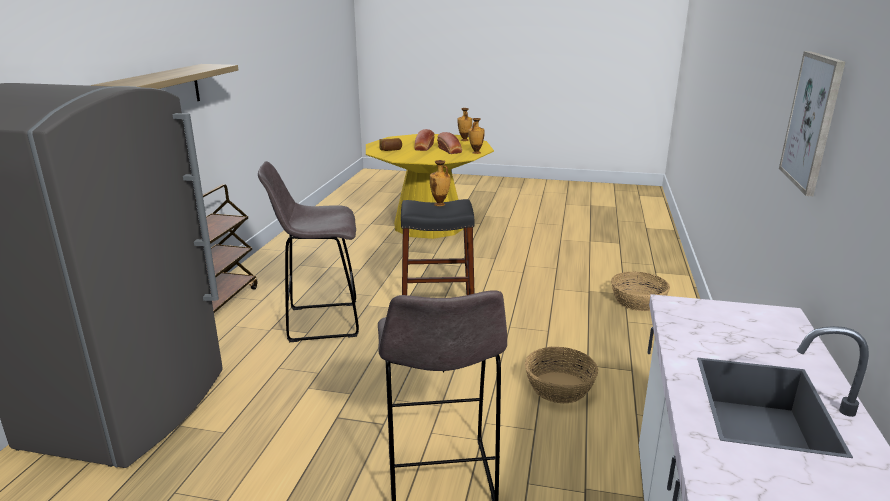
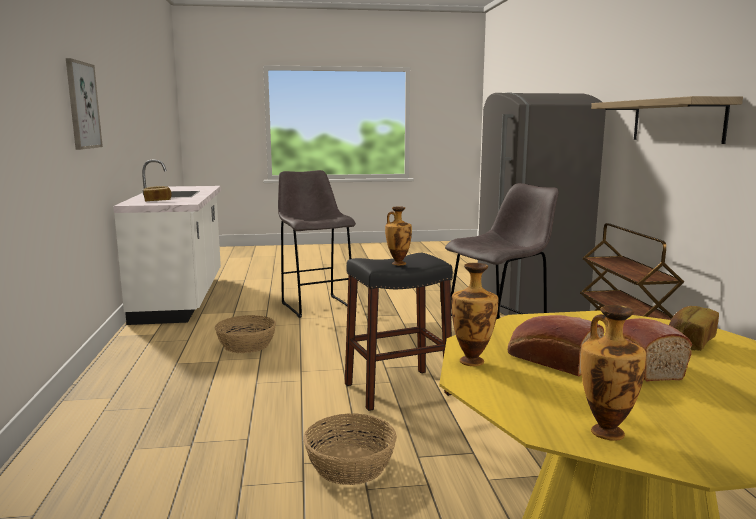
camera: 160 degrees right, 10 degrees down
(637, 301) = (121, 439): basket -> basket (351, 465)
(745, 329) = (157, 201): none -> bread

